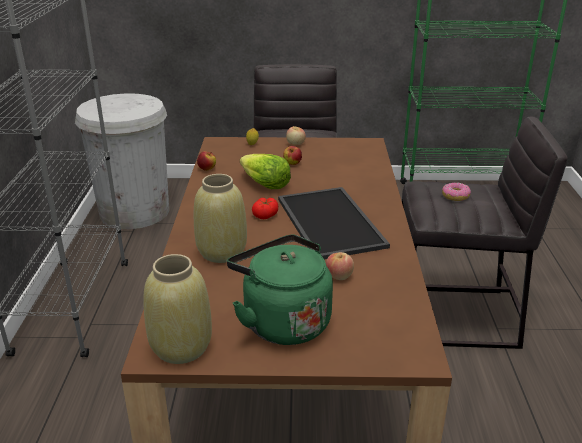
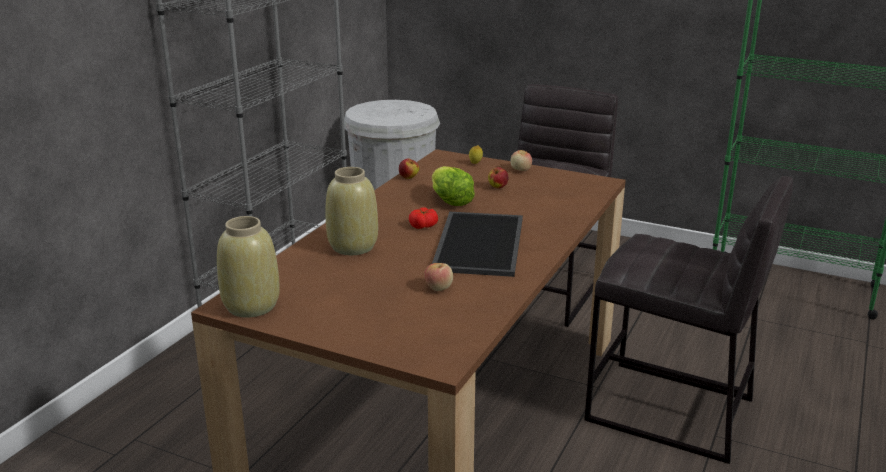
camera: 25 degrees right, 5 degrees down
(282, 321) = (351, 309): green kettle -> none
(455, 196) = (669, 255): donut -> none

